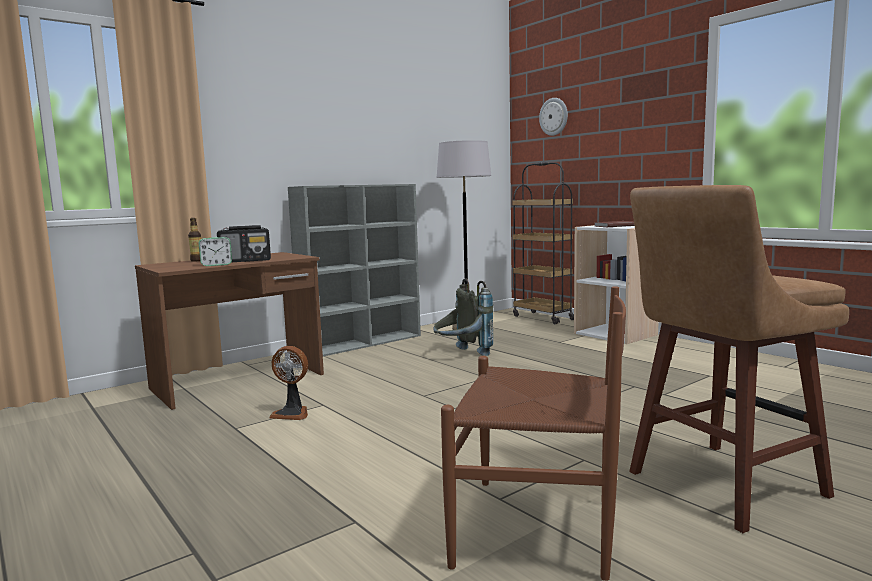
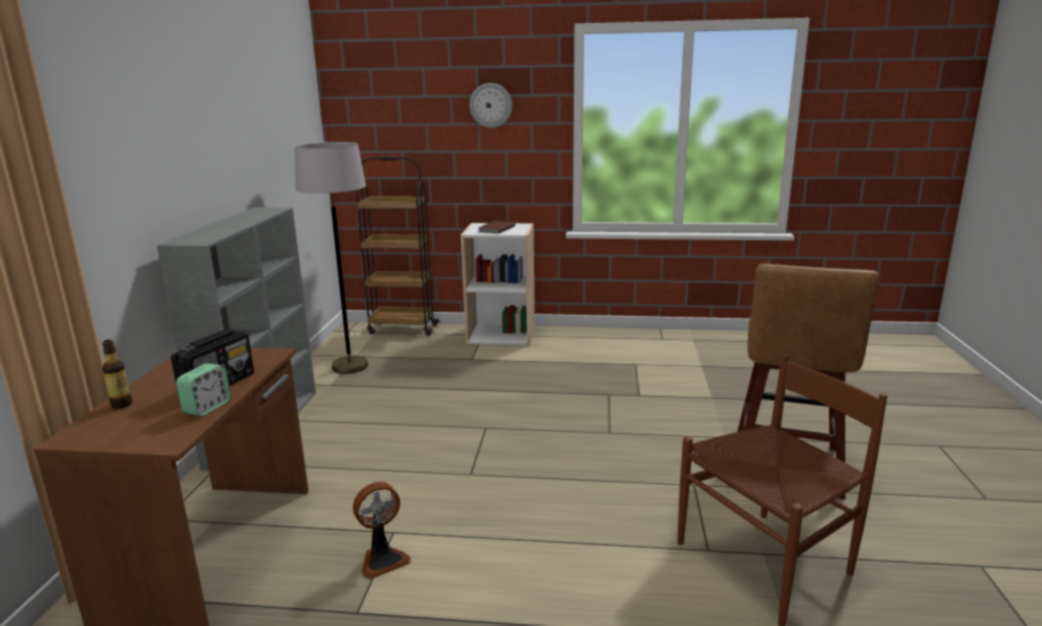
camera: 45 degrees left, 10 degrees up
(461, 355) = (411, 406): grey backpack -> none
(554, 116) = (389, 100): wall clock -> wall clock (491, 105)

